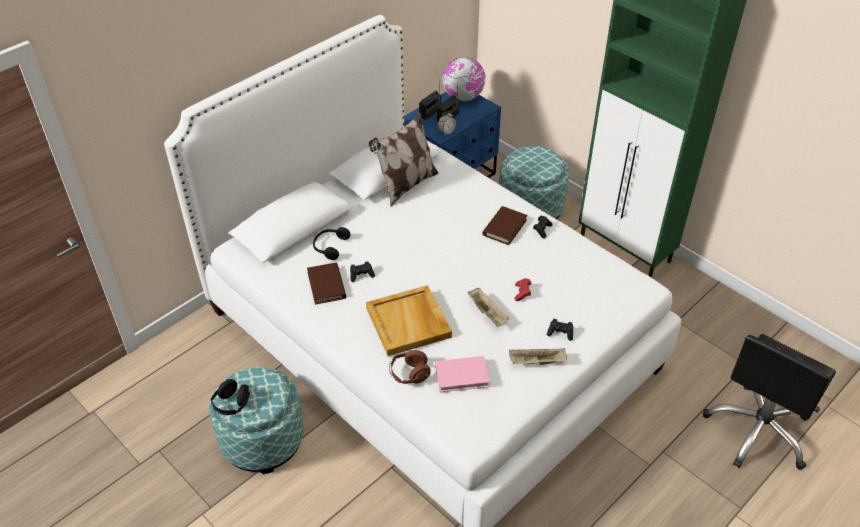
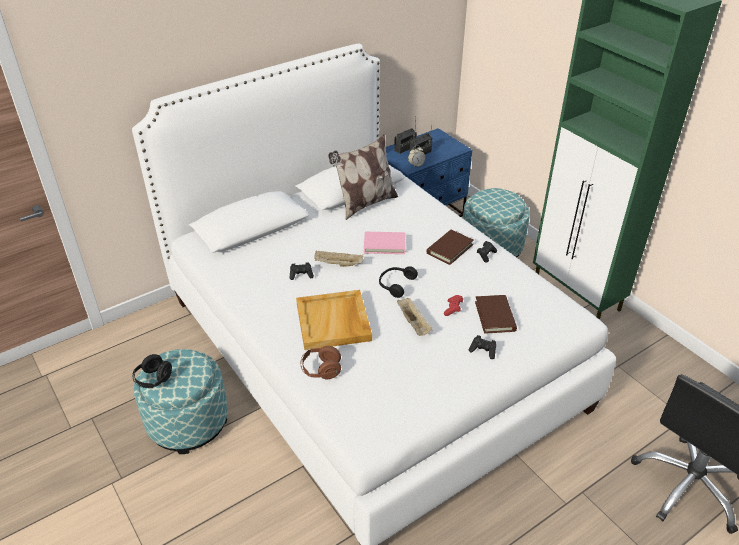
camera: 10 degrees right, 5 degrees down
(326, 285) = (266, 280): brown book -> brown book (495, 316)
(330, 246) = (279, 247): black headphones -> black headphones (395, 284)
(461, 376) = (372, 378): pink book -> pink book (384, 245)
(463, 97) = (439, 139): globe -> none
(536, 362) = (451, 375): beige tray -> beige tray (337, 264)

